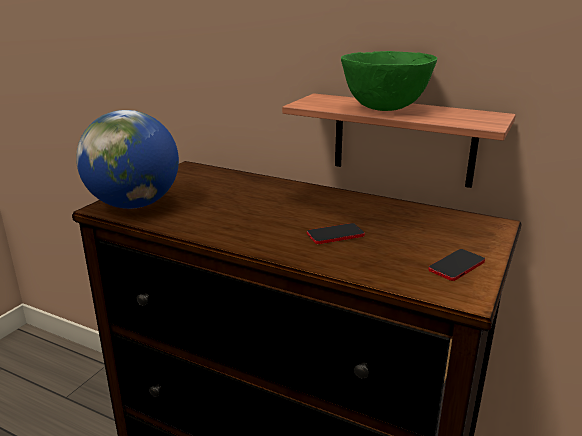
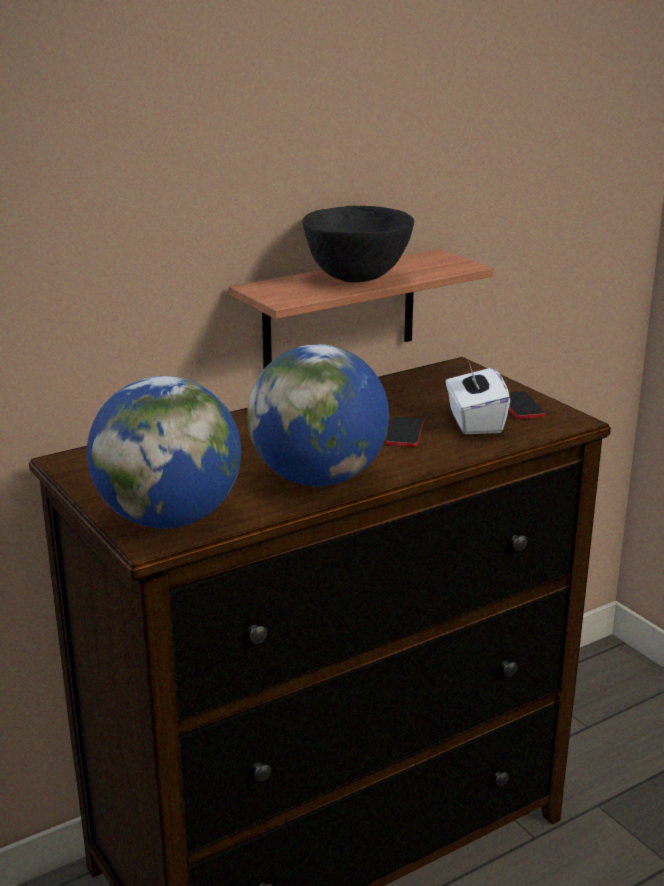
camera: 60 degrees left, 0 degrees up
(226, 227) = (318, 478): none -> globe
(384, 108) = (356, 278): green bowl -> black bowl
(393, 254) = (474, 422): none -> white tissue box

